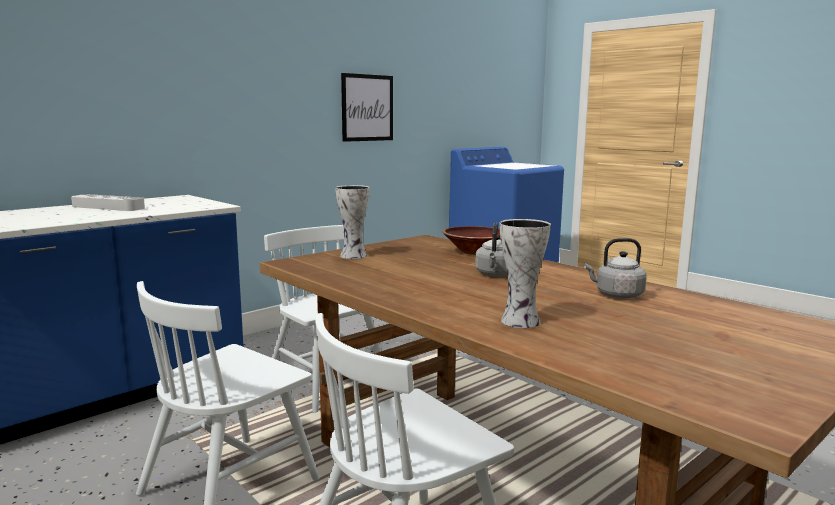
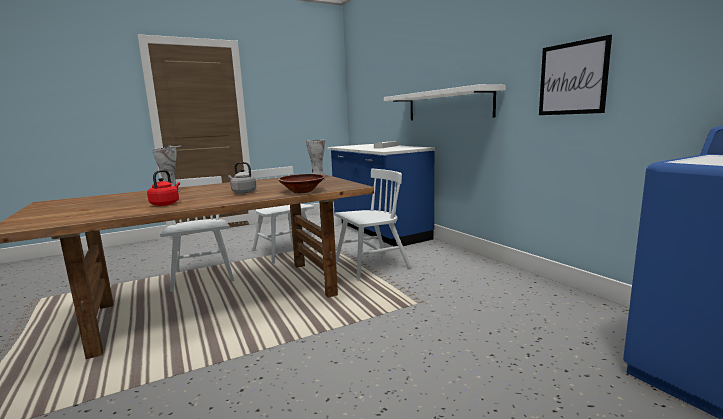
camera: 105 degrees right, 0 degrees up
(207, 124) = (448, 105): none -> white shelf
(616, 295) = (166, 204): grey kettle -> red kettle

